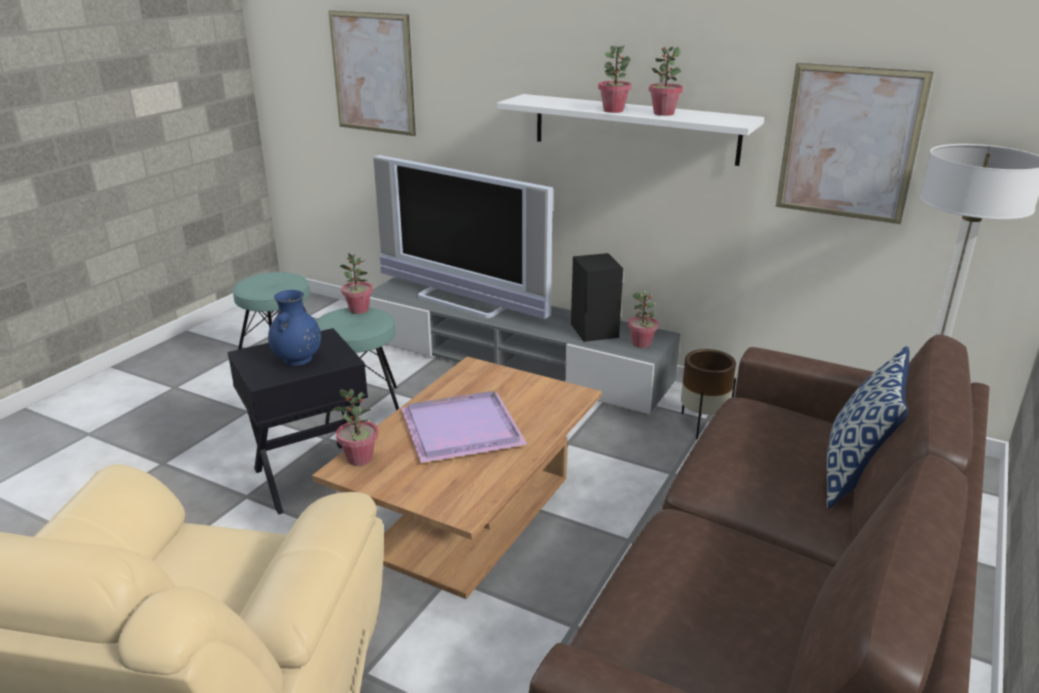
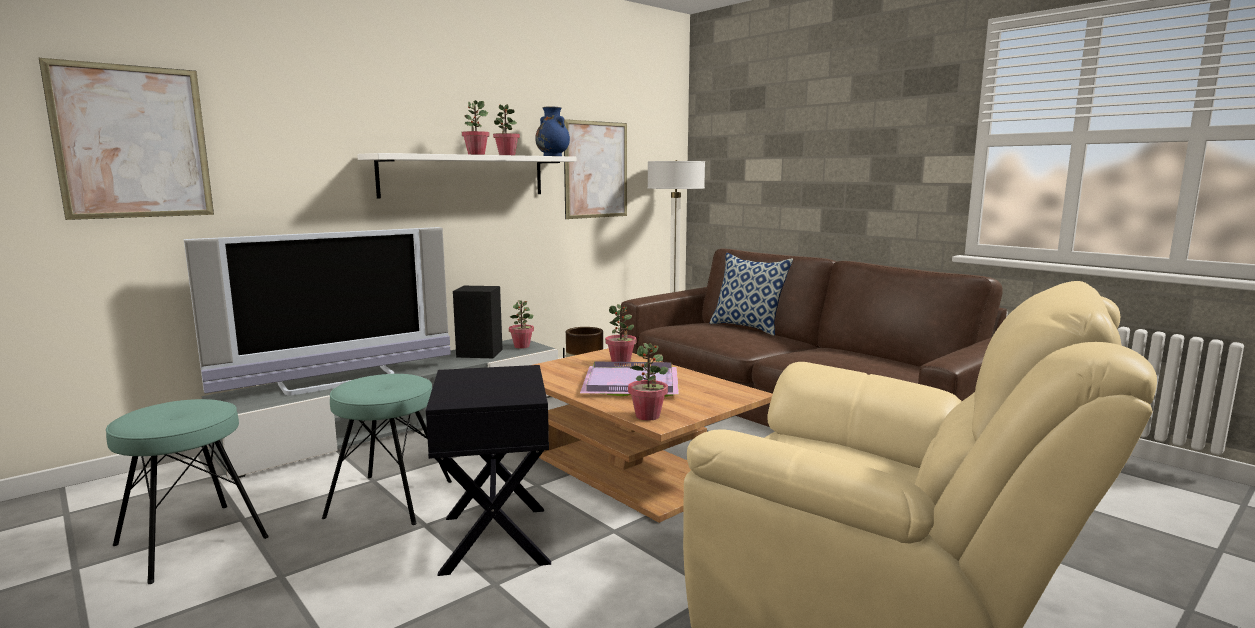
camera: 70 degrees left, 15 degrees down
(297, 360) = (498, 383): blue vase -> blue vase (553, 156)
(359, 310) = (359, 381): potted plant -> potted plant (621, 362)

